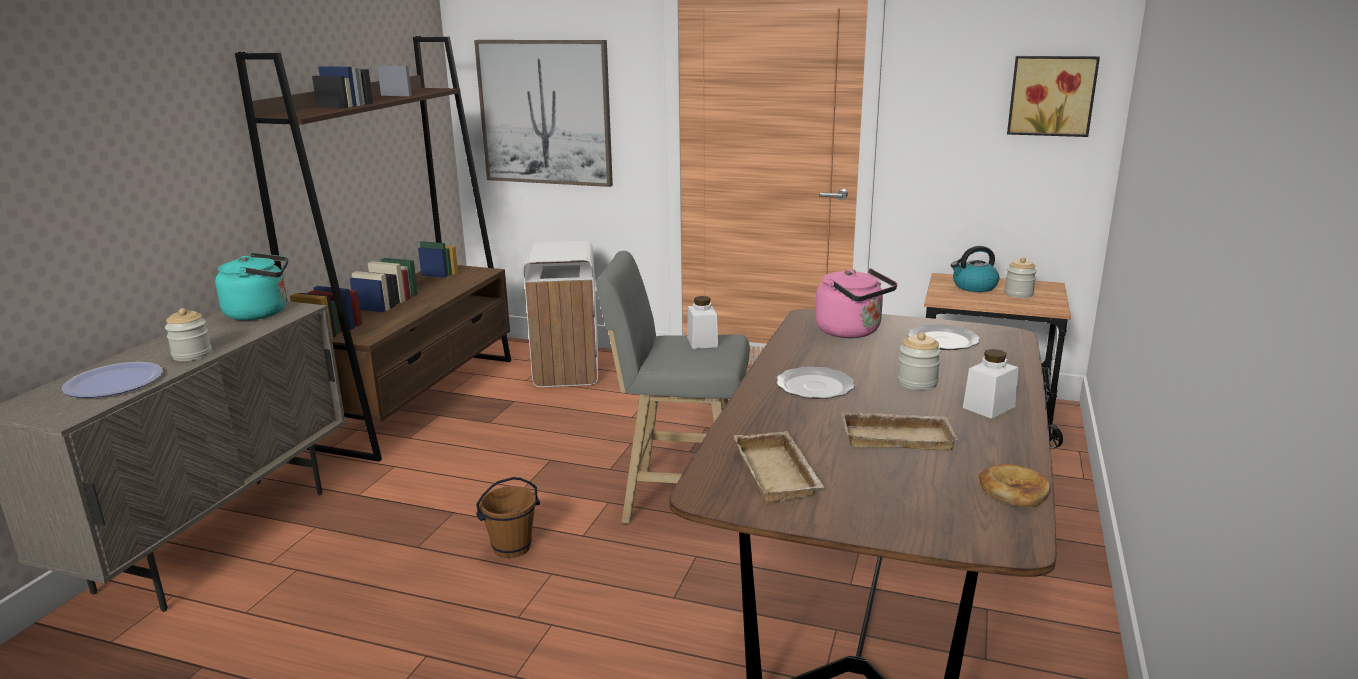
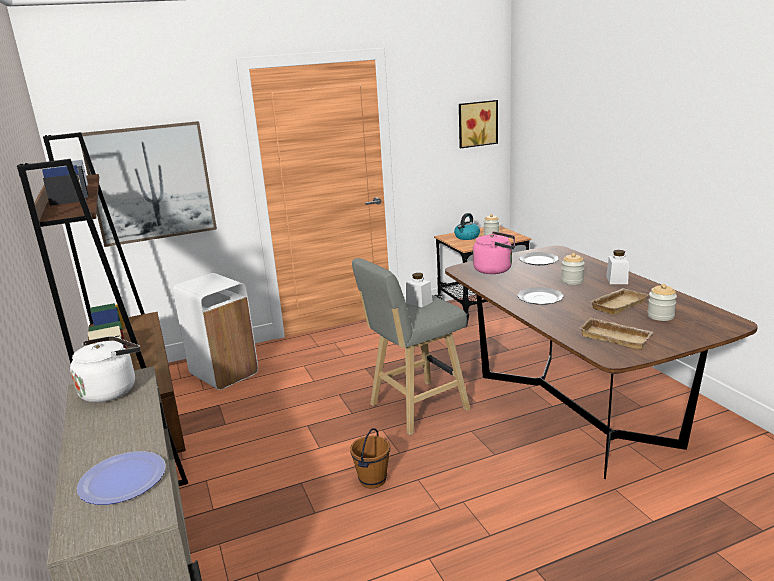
camera: 40 degrees left, 0 degrees up
(192, 355) = (137, 435): jar -> jar (660, 316)
(261, 313) = (111, 390): turquoise kettle -> white kettle
(1013, 490) = (693, 306): bread -> none

